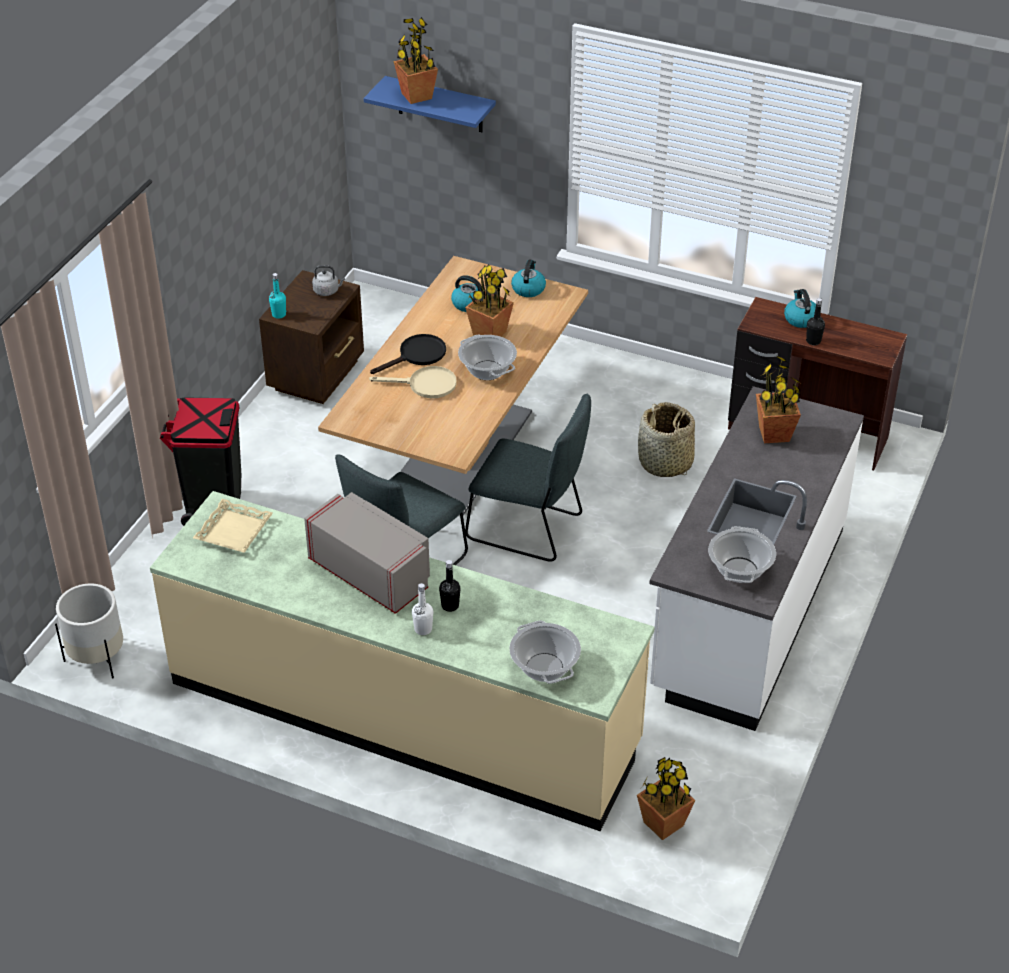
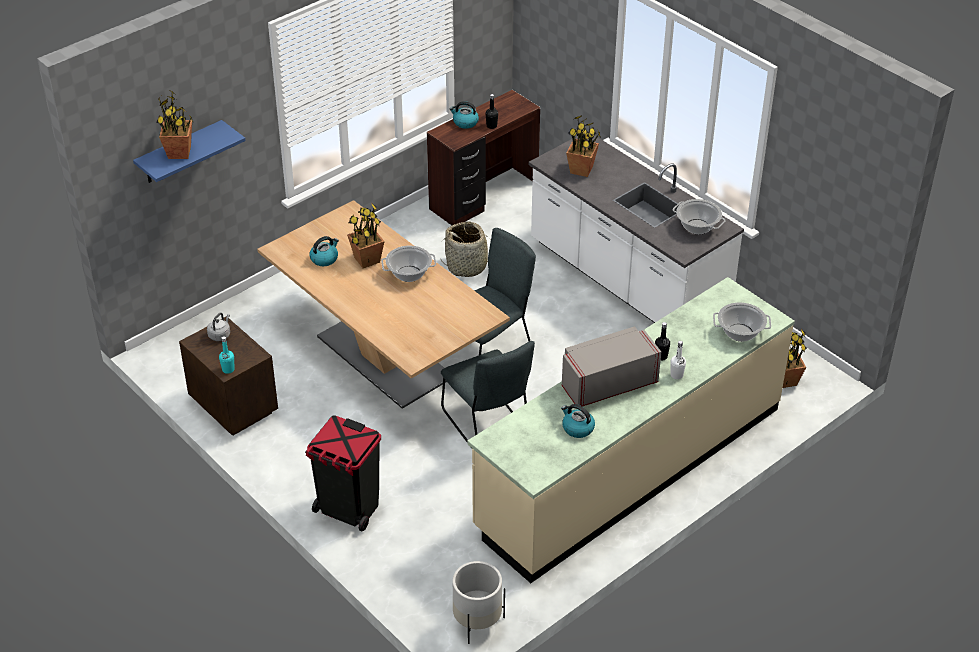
camera: 65 degrees left, 0 degrees up
(233, 531) = (520, 440): beige tray -> none
(417, 355) = (365, 302): black frying pan -> none
(425, 385) = (403, 308): beige frying pan -> none
(528, 289) = (329, 226): kettle -> kettle (577, 428)

